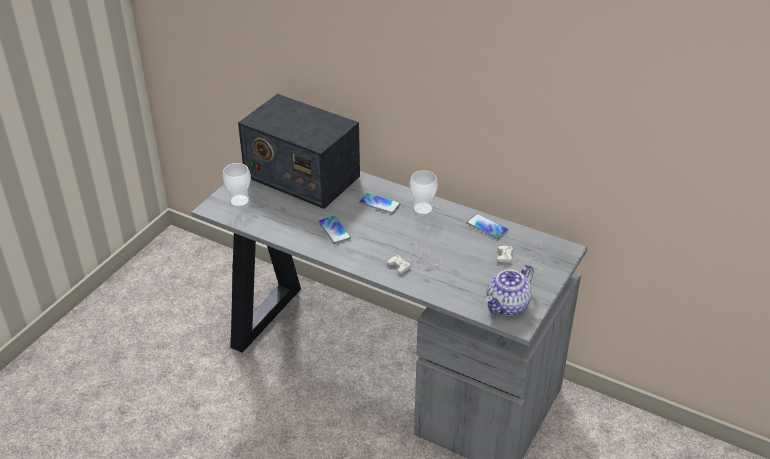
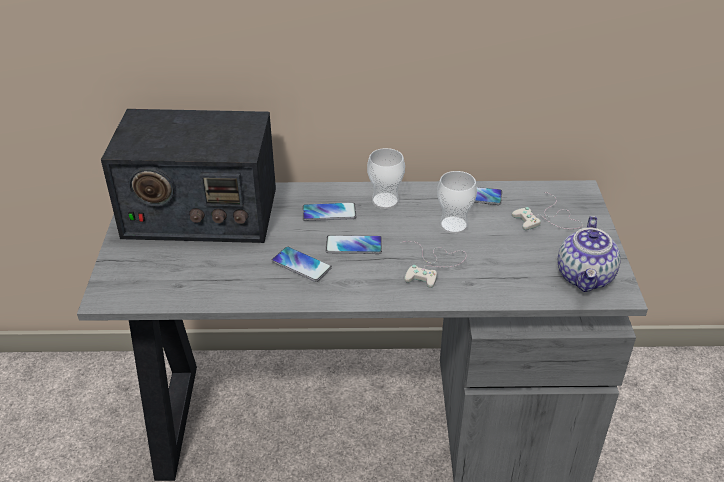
camera: 30 degrees left, 0 degrees up
(239, 201) = (139, 273): cup -> cup (453, 225)
(376, 230) = (354, 245): none -> phone

